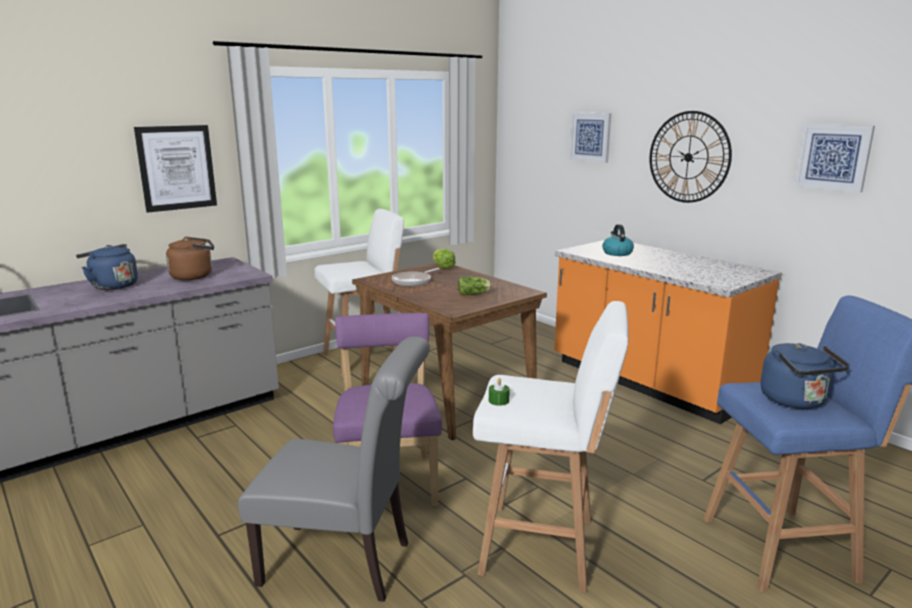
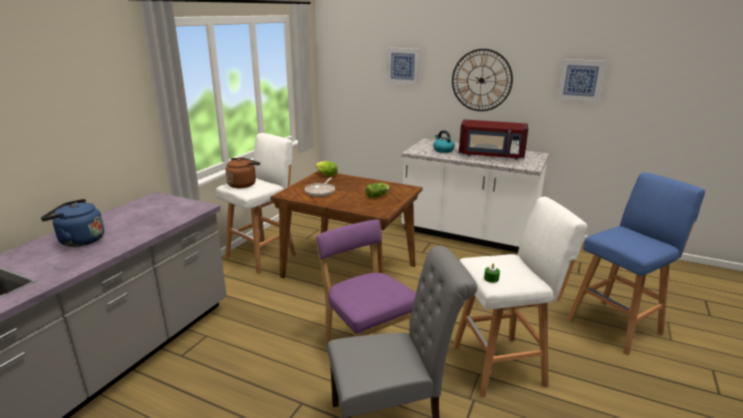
camera: 25 degrees left, 5 degrees up
(176, 168) = (102, 118): picture -> none
(194, 276) = (149, 217): brown kettle -> brown kettle (243, 184)
(648, 382) = (467, 234): orange counter -> white counter
(680, 265) = (491, 155): none -> red microwave
(796, 401) = (636, 241): blue kettle -> none

